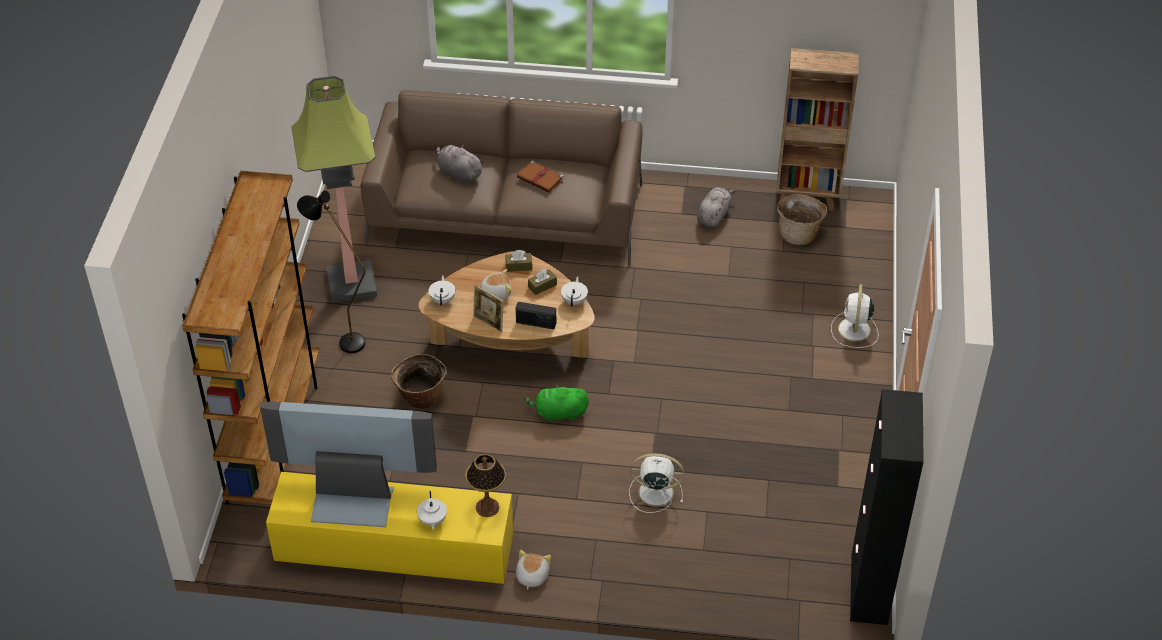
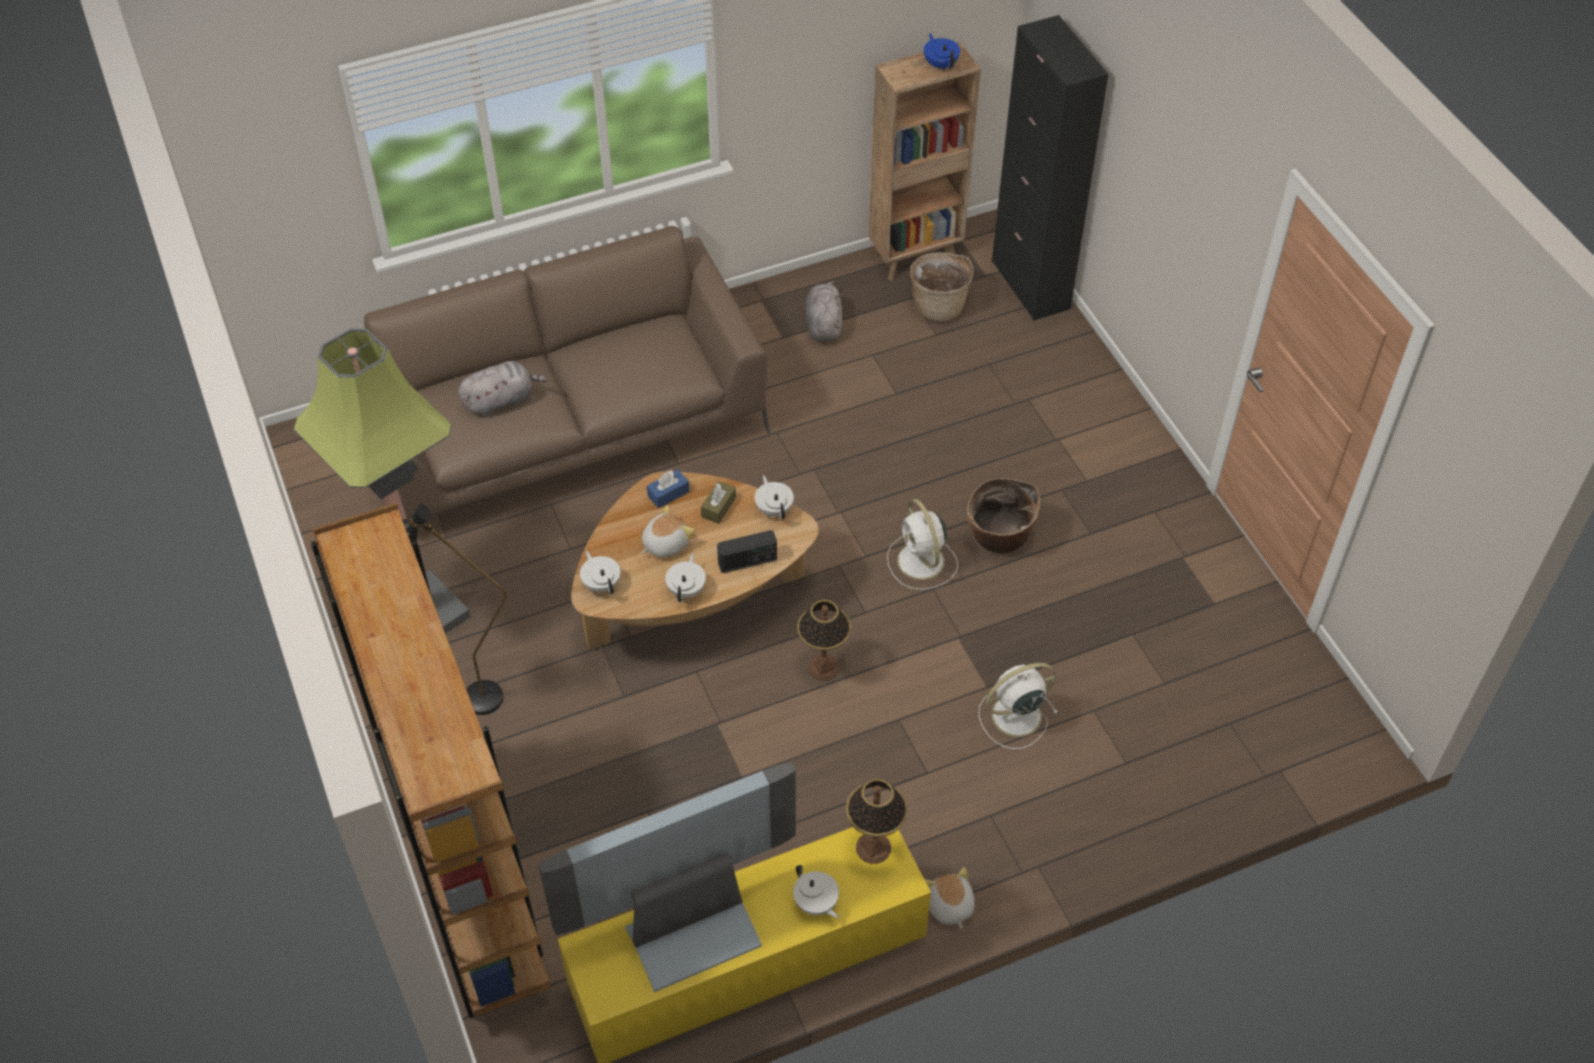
camera: 30 degrees left, 5 degrees up
(420, 397) = (630, 731): basket -> basket (998, 538)
(458, 173) = (501, 400): grey plush toy -> grey plush toy turned 150 degrees clockwise
(489, 323) = (687, 589): picture frame -> white teapot
(519, 266) = (668, 494): brown tissue box -> blue tissue box
(541, 178) = (617, 363): brown book -> none
(559, 413) = (823, 667): green plush toy -> table lamp
(833, 62) = (940, 64): none -> blue teapot
(854, 330) = (1089, 399): white fan -> white fan (921, 562)
(868, 589) = (1342, 716): black cabinet -> black cabinet (1030, 285)

